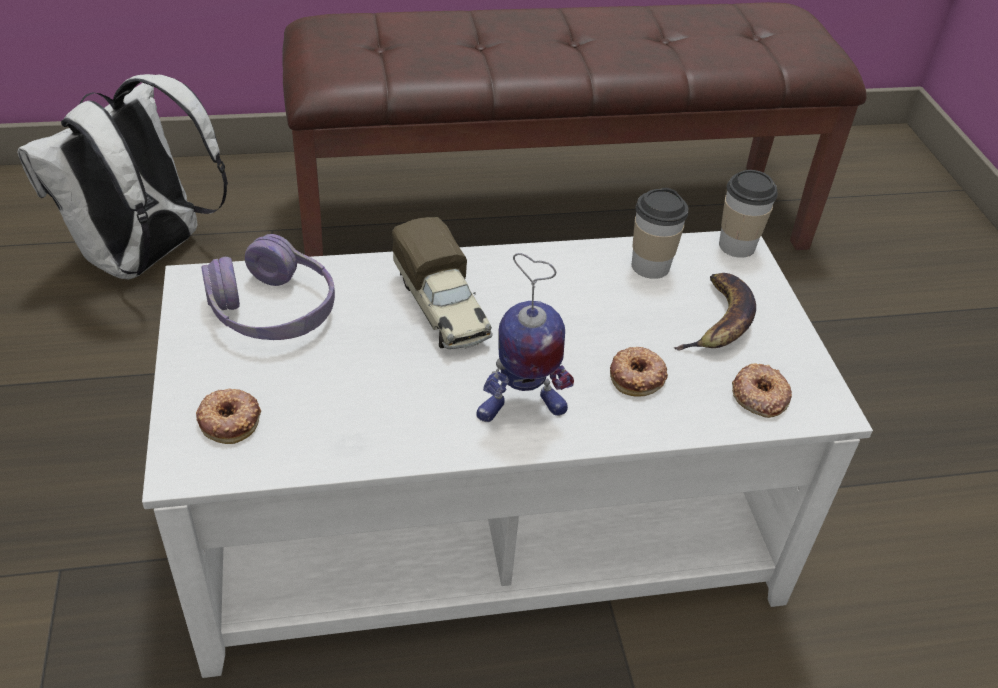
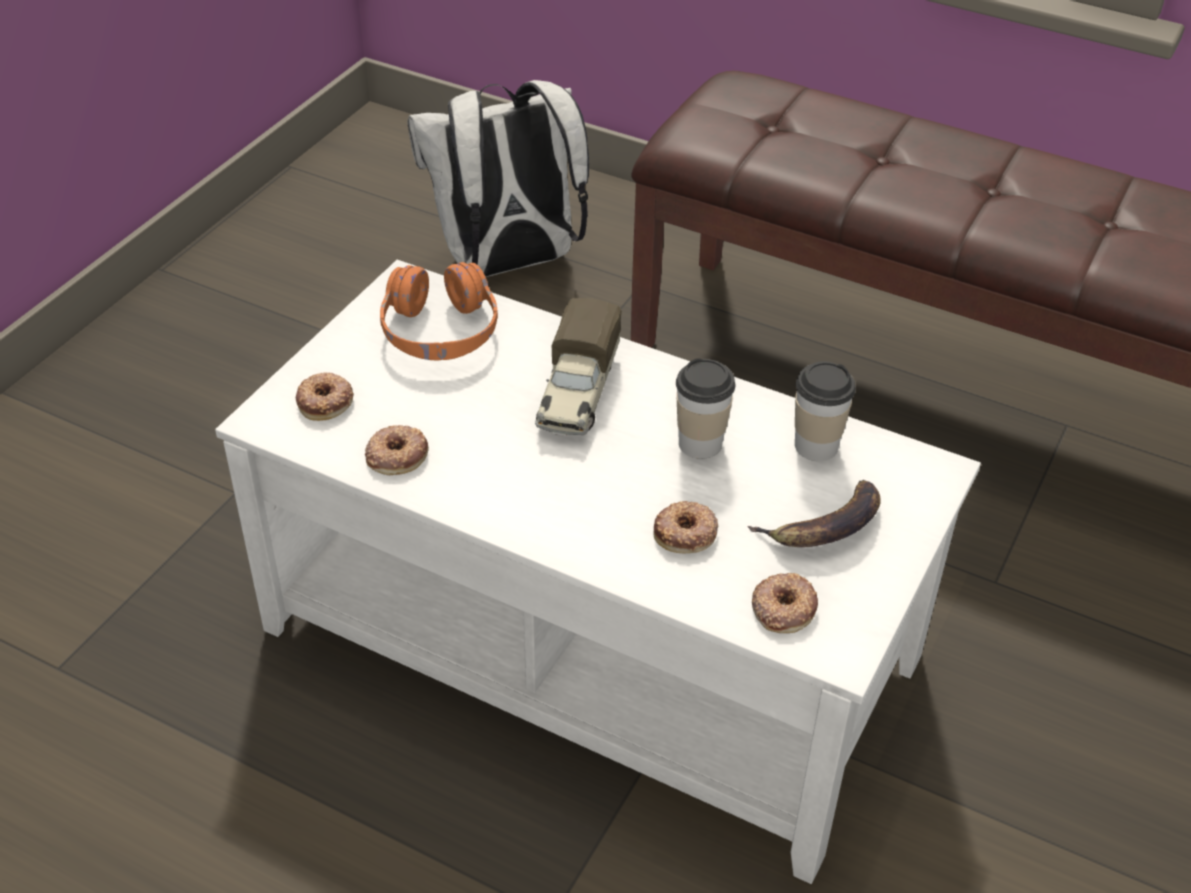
camera: 40 degrees right, 0 degrees up
(272, 310) = (440, 331): purple headphones -> orange headphones
(346, 434) = (396, 455): none -> donut
(520, 409) = (552, 506): toy robot -> none
(737, 246) = (934, 468): cup -> cup (700, 443)

